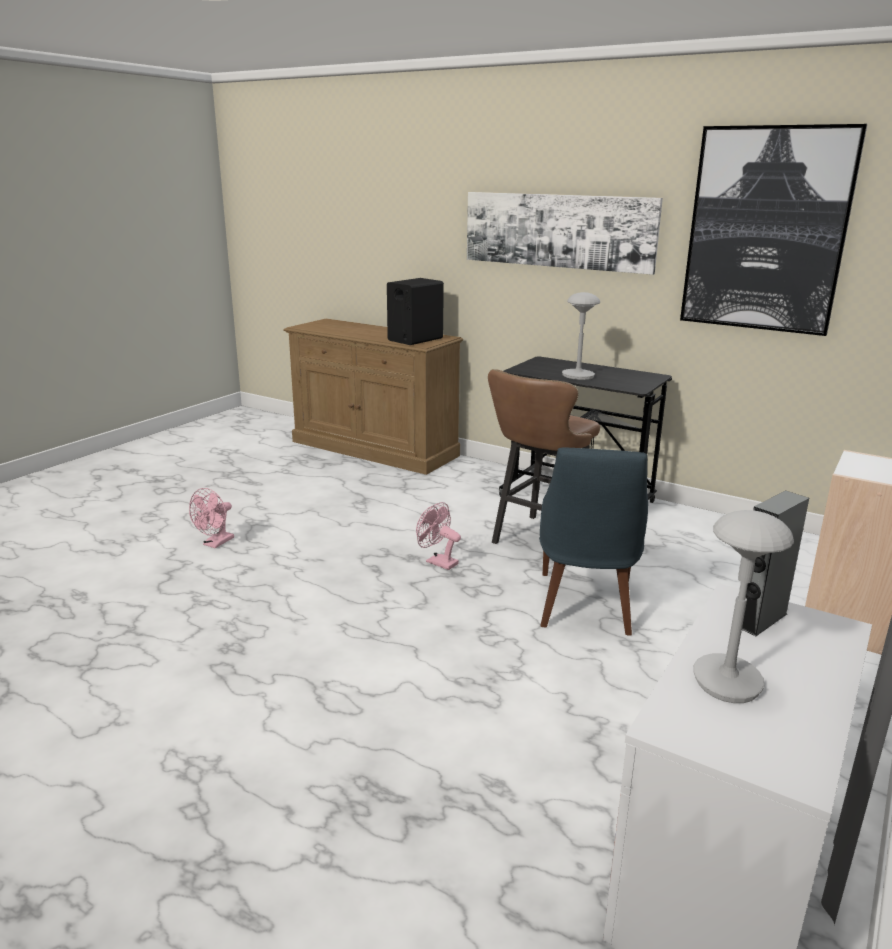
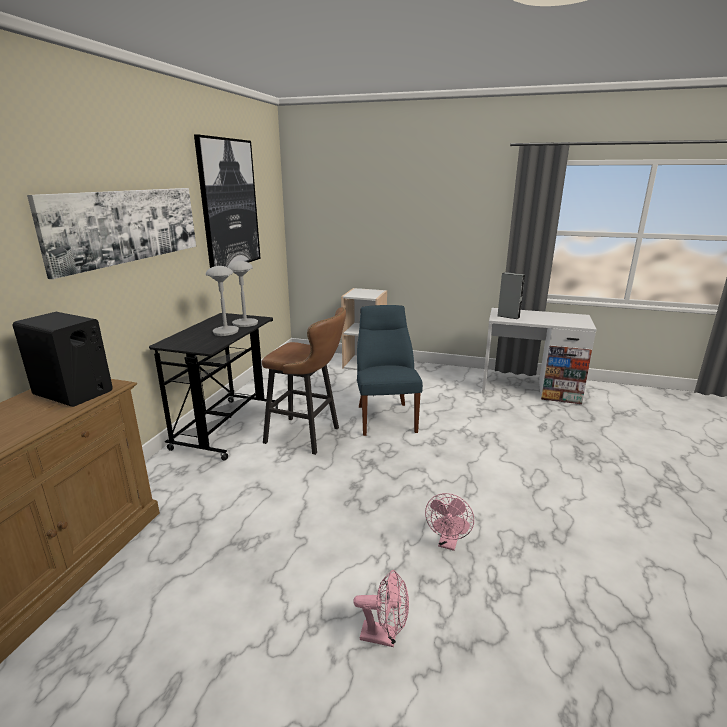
camera: 105 degrees left, 0 degrees up
(437, 562) = (357, 472): pink fan -> pink fan (448, 543)
(585, 606) = (385, 417): blue chair -> blue chair turned 90 degrees counterclockwise
(726, 680) = (551, 320): grey table lamp -> grey table lamp (245, 324)

